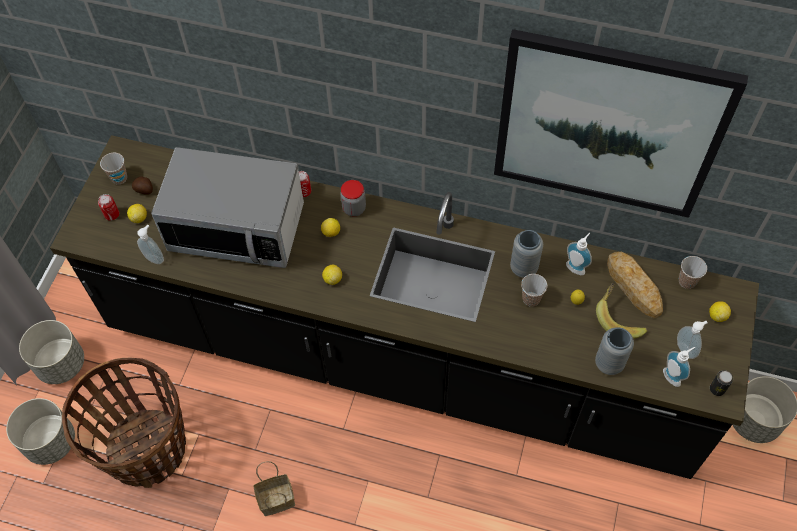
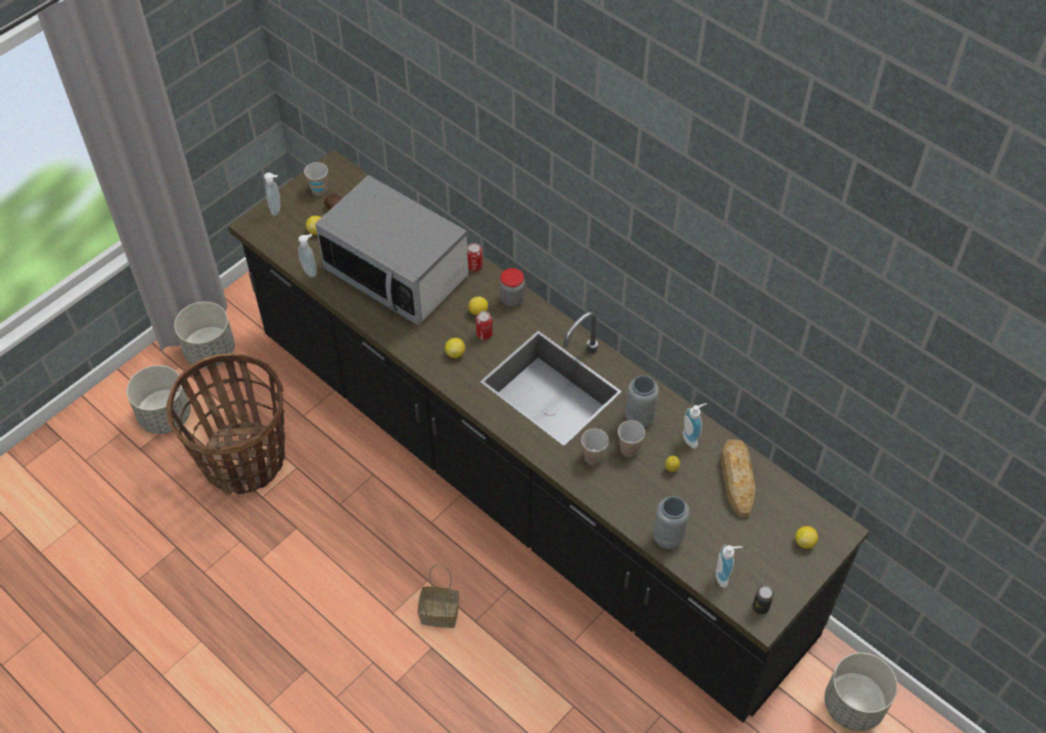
camera: 25 degrees right, 5 degrees down
(112, 215) = (295, 219): can -> can (484, 334)
(277, 498) = (335, 556): basket -> basket (441, 613)
(608, 126) = (736, 294): picture -> none
(619, 318) = (704, 501): banana -> none
(686, 349) = (753, 558): soap dispenser -> soap dispenser (277, 209)
(687, 281) = (794, 498): cup -> cup (593, 456)

